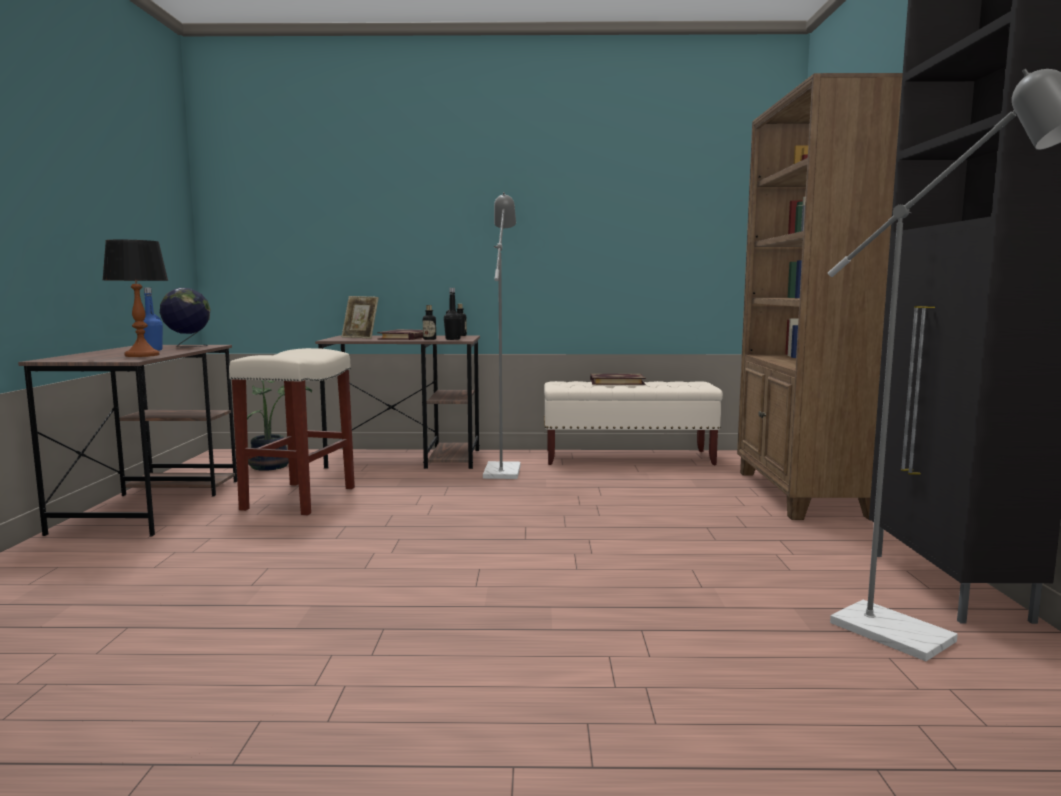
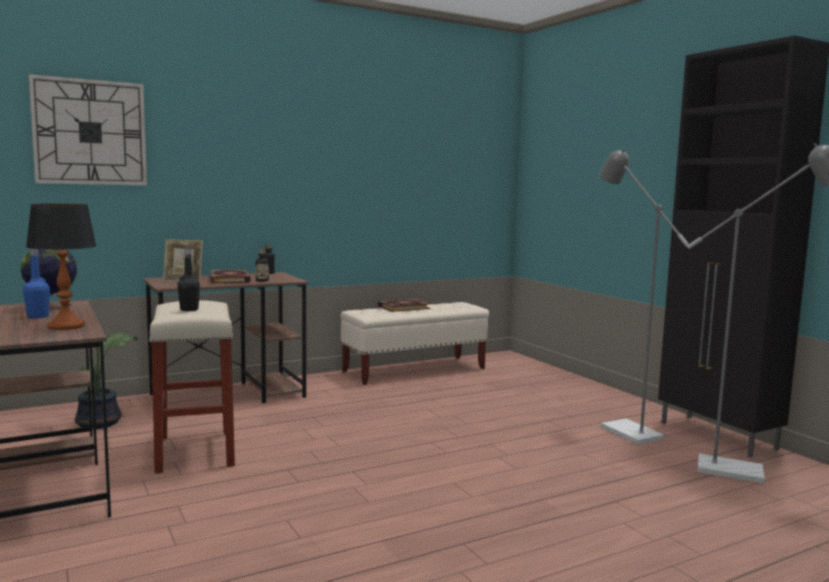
camera: 30 degrees left, 0 degrees up
(292, 195) = (90, 132): none -> wall clock
(453, 339) = (283, 279): black bottle -> black bottle (189, 310)
(502, 469) = (332, 394): grey floor lamp -> grey floor lamp (623, 429)
(801, 494) = (567, 385): brown bookcase -> none

